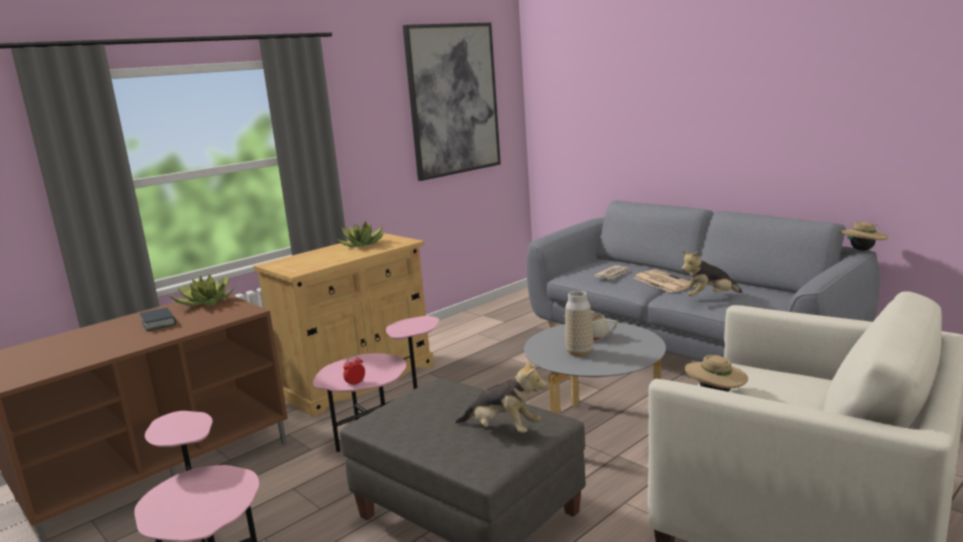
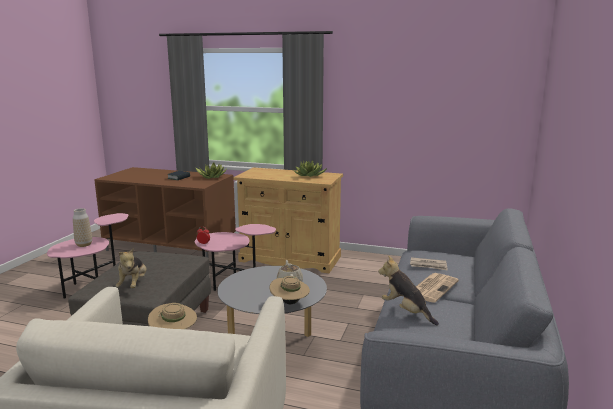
camera: 60 degrees right, 0 degrees up
(453, 100) = (448, 88): picture -> none
(579, 352) = (255, 284): vase -> vase (84, 245)
(862, 250) = (544, 352): beige hat -> beige hat (289, 303)

